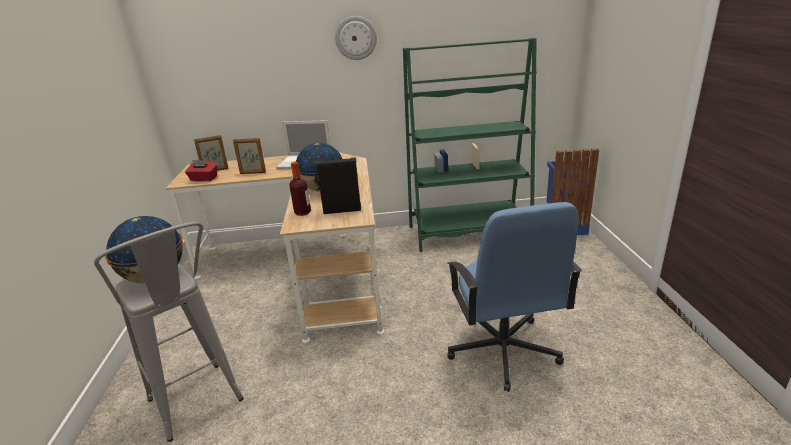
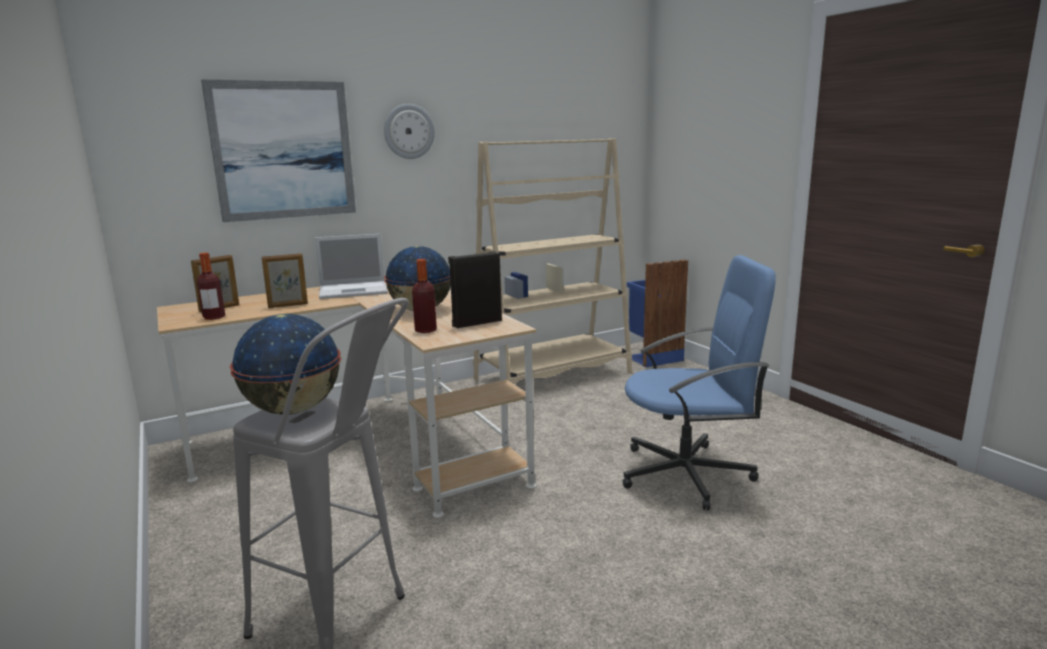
camera: 25 degrees left, 10 degrees down
(204, 179) = (214, 317): red tissue box -> bottle
(262, 57) = (283, 150): none -> picture
(469, 233) = (553, 376): green bookcase -> beige bookcase
(503, 350) = (687, 474): blue office chair -> blue office chair turned 60 degrees counterclockwise

